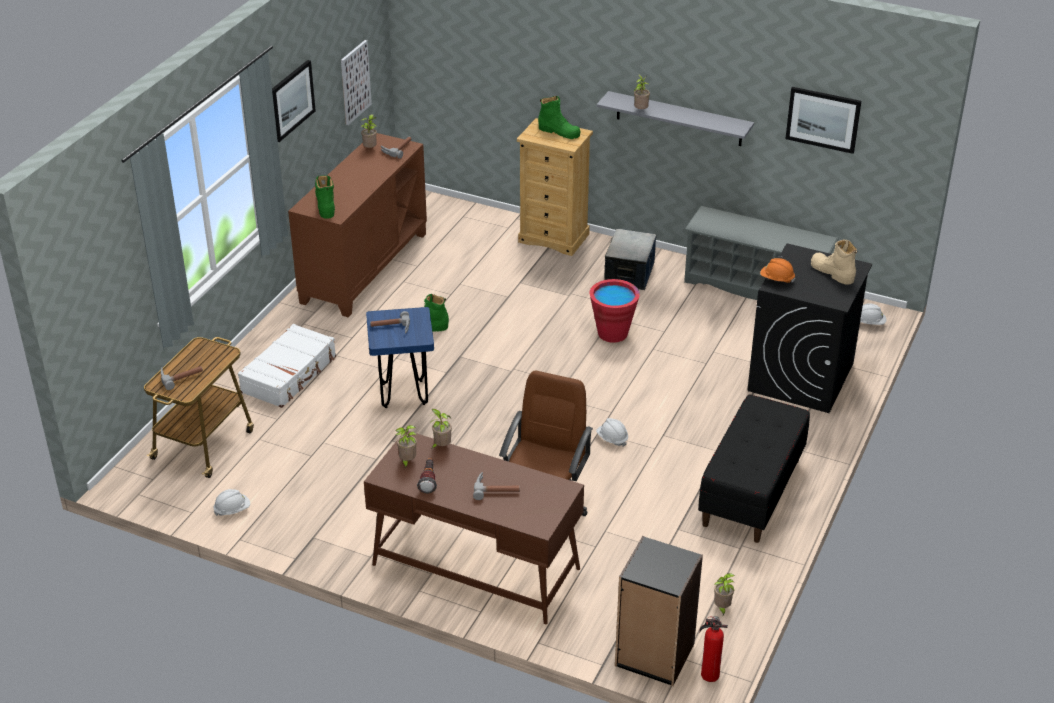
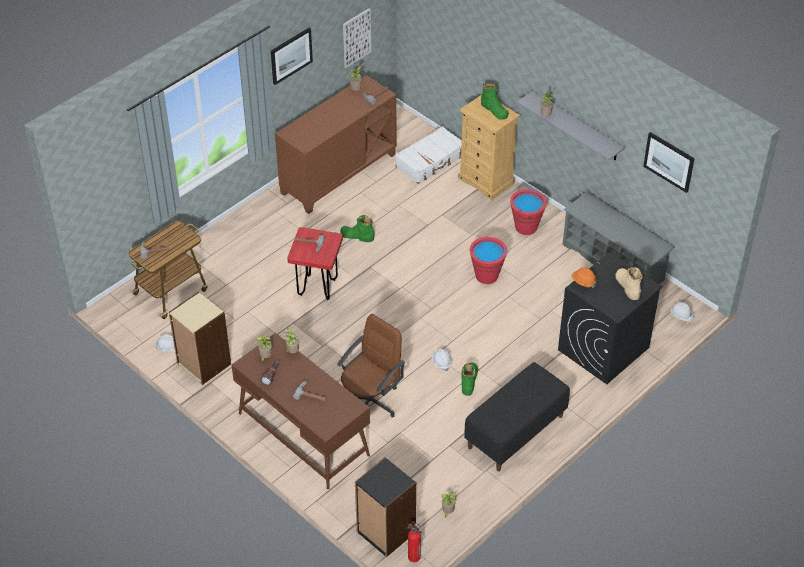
camera: 20 degrees right, 10 degrees up
(289, 375) = (249, 251): white suitcase -> white suitcase (430, 161)
(292, 518) = (203, 364): none -> beige bookcase
(326, 206) = (302, 135): green boot -> green boot (469, 381)
(403, 394) = (317, 287): blue stool -> red stool
(630, 274) = (526, 227): storage box -> red bucket

